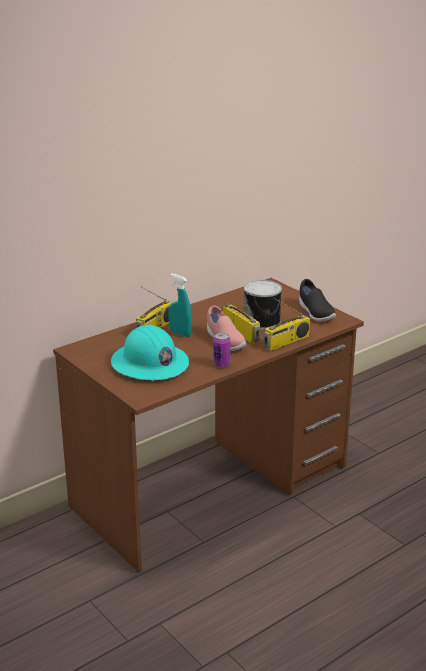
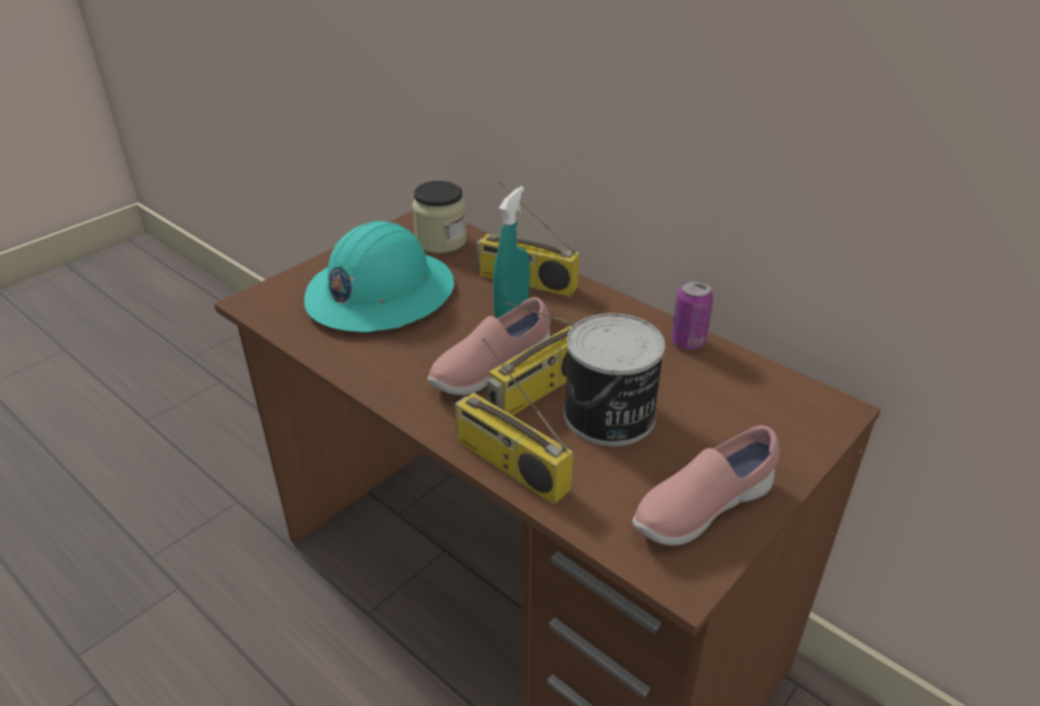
camera: 80 degrees right, 10 degrees up
(102, 346) = (441, 241): none -> jar
(221, 364) = (384, 376): can -> can (688, 342)
(315, 313) = (701, 509): black shoe -> pink shoe

